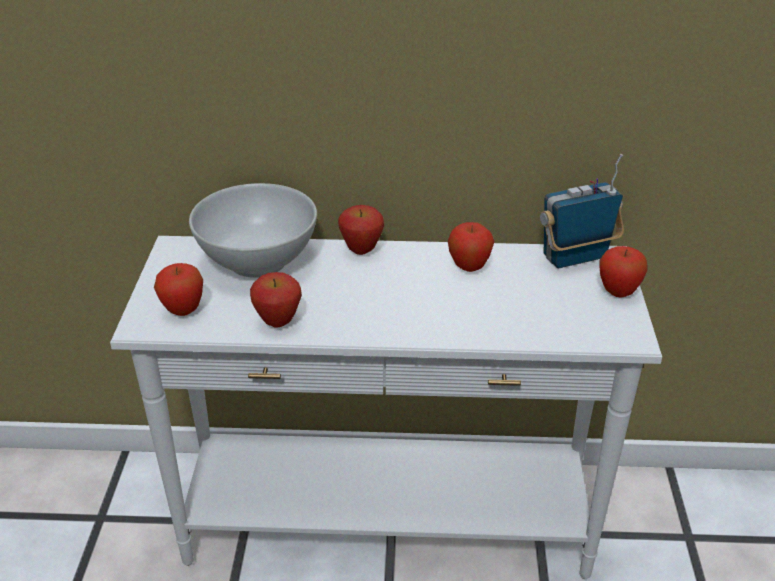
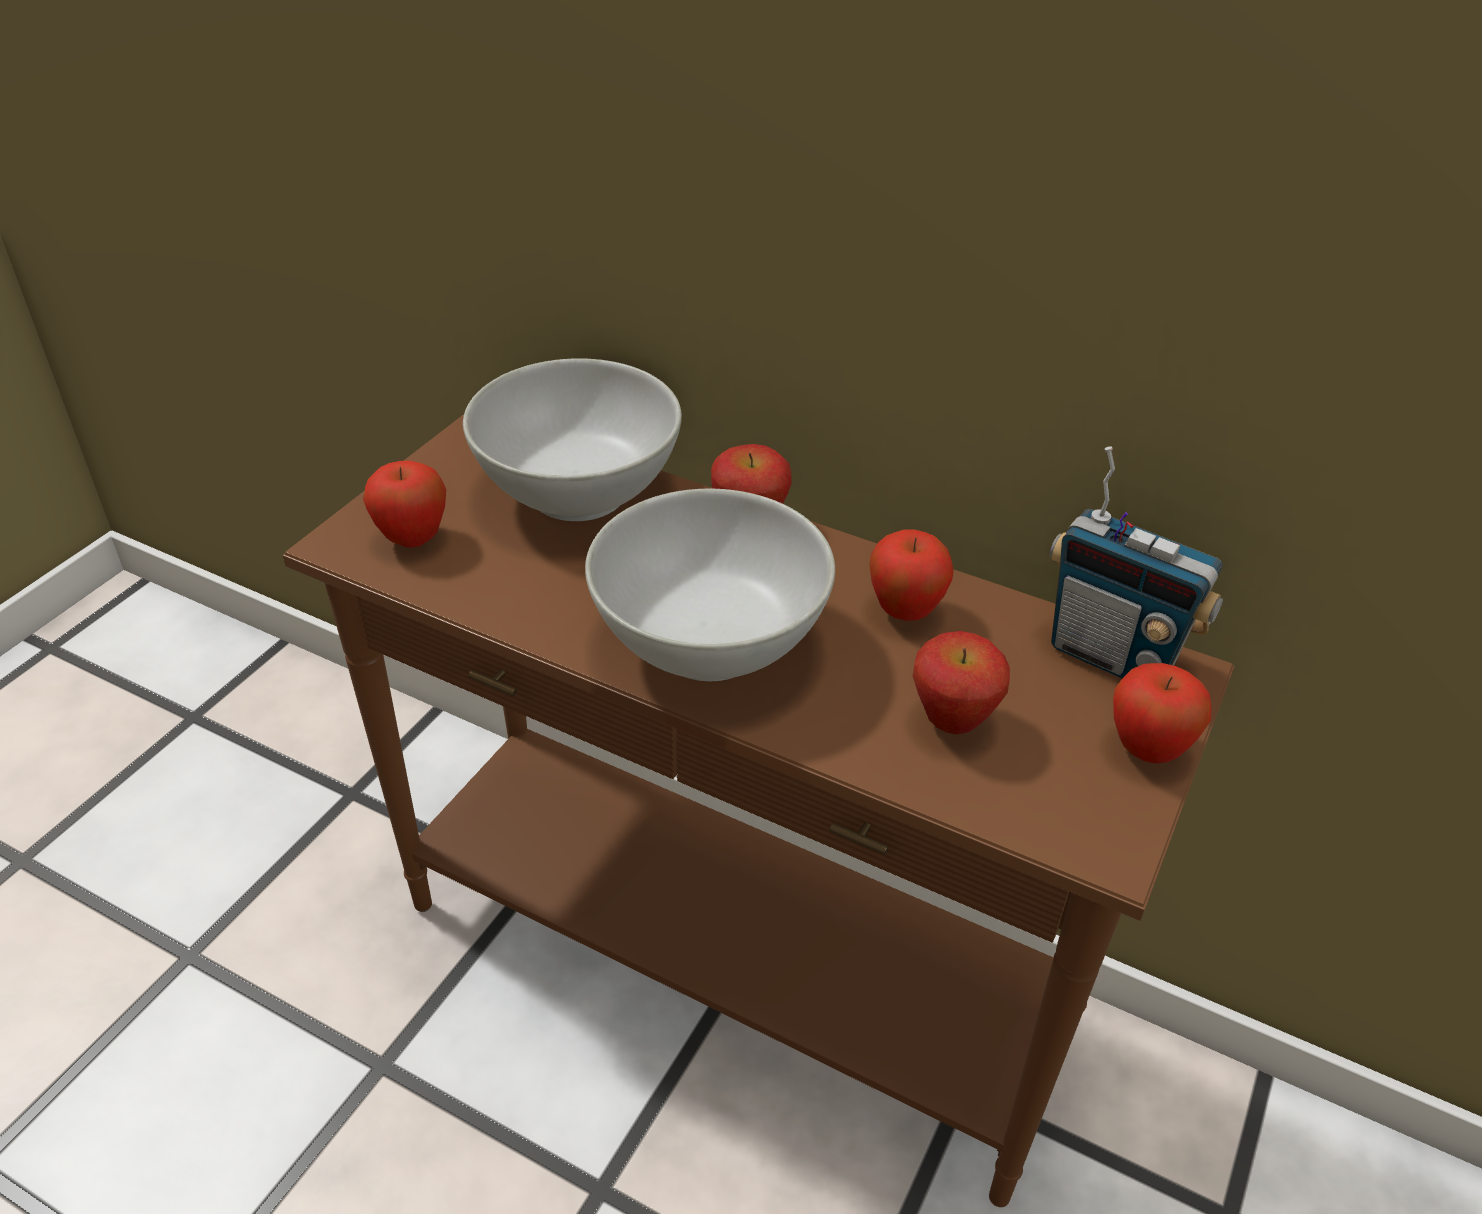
camera: 25 degrees right, 5 degrees up
(278, 322) = (530, 605): apple -> apple (952, 722)
(387, 311) = (711, 644): none -> white bowl
(390, 521) = (738, 966): white console table -> brown console table
(575, 258) = (1112, 655): radio -> radio turned 150 degrees counterclockwise

